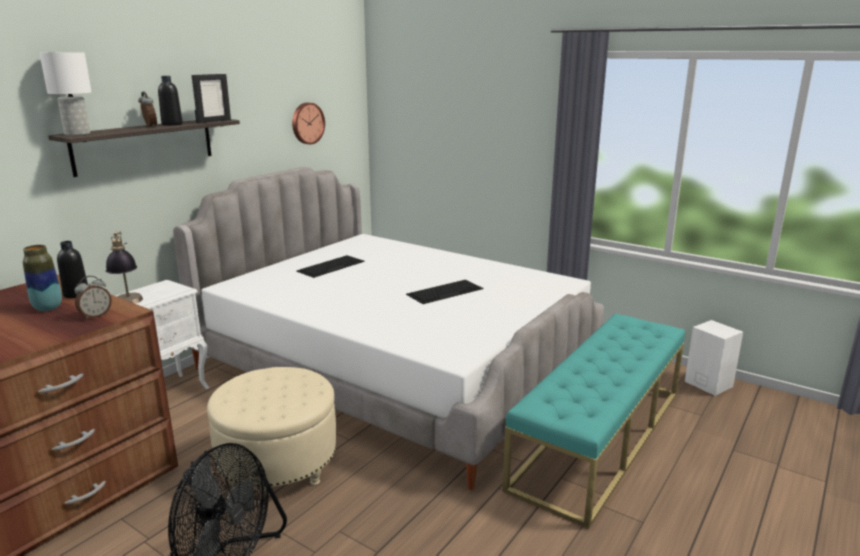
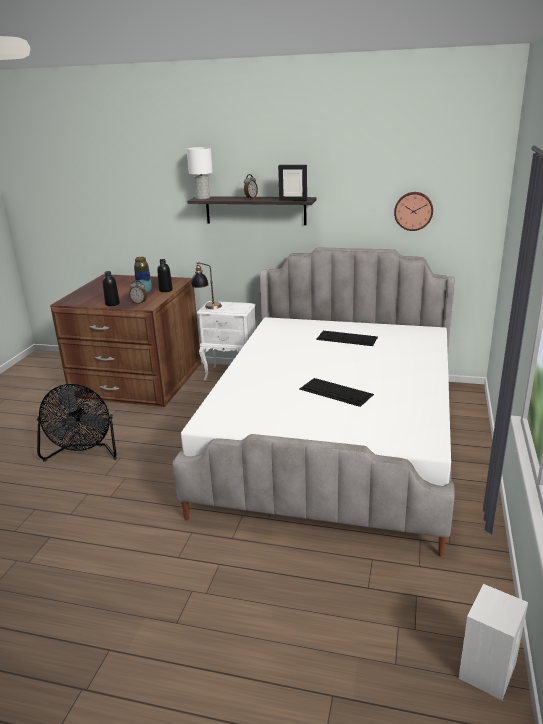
camera: 70 degrees right, 5 degrees up
(172, 124) = (265, 198): black bottle -> black bottle (112, 304)
(278, 464) = (180, 435): beige ottoman -> none
(599, 437) = (295, 580): turquoise bench -> none

